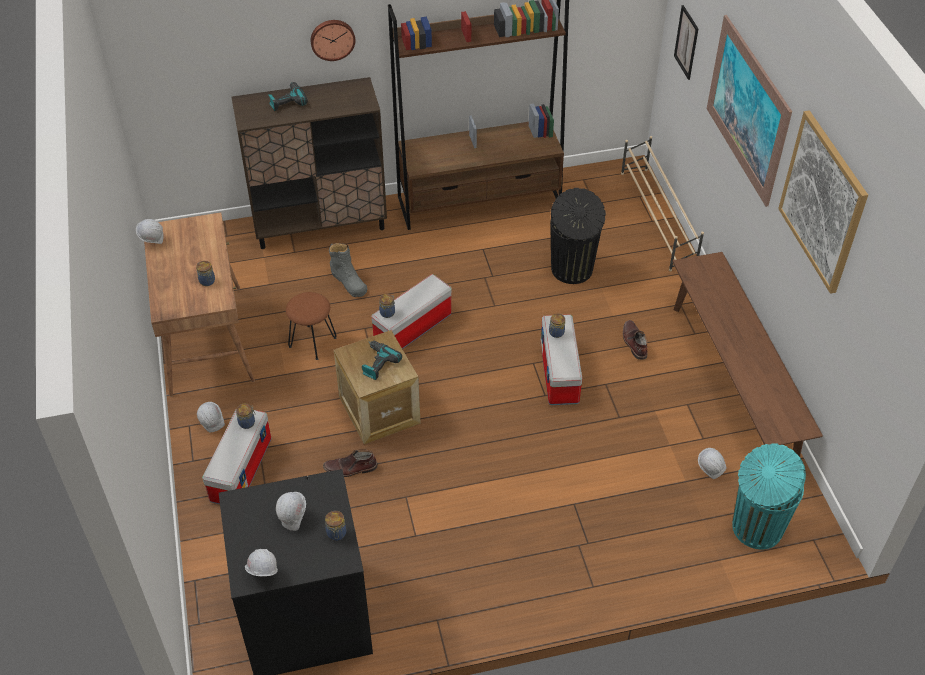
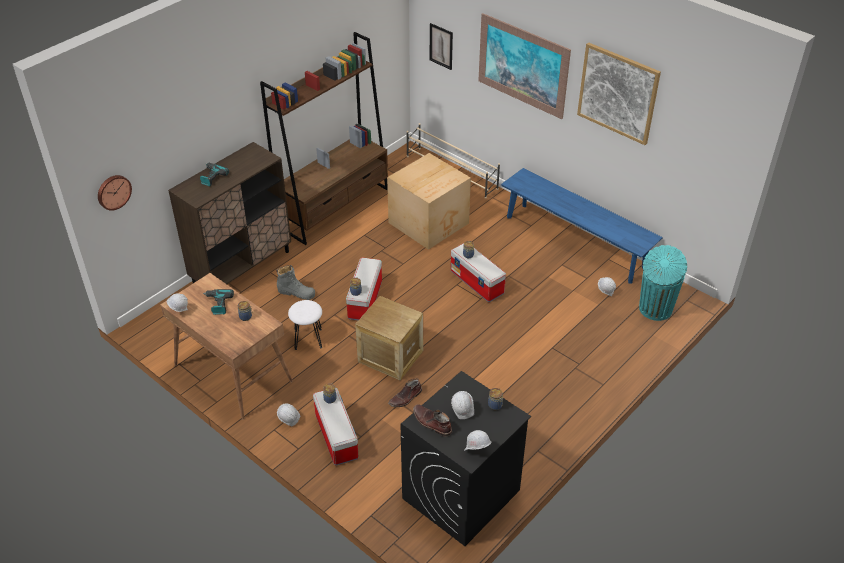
camera: 35 degrees left, 5 degrees down
(313, 342) = (308, 339): brown stool -> white stool
(332, 39) = (227, 120): wall clock -> wall clock (113, 191)
(377, 363) = (391, 318): power drill -> power drill (218, 304)
(572, 270) = (430, 223): black trash can -> cardboard box
(634, 342) = (502, 246): brown boot -> brown boot (431, 423)
(732, 383) = (574, 242): brown bench -> blue bench

